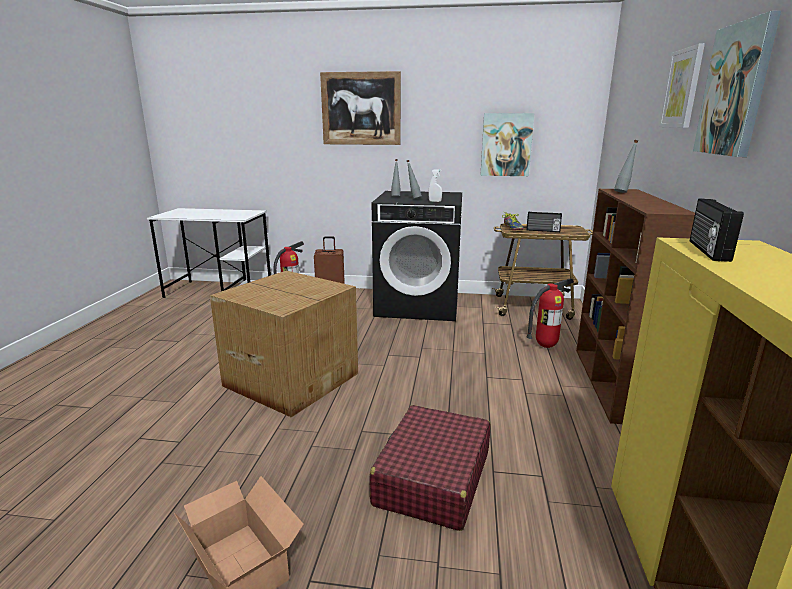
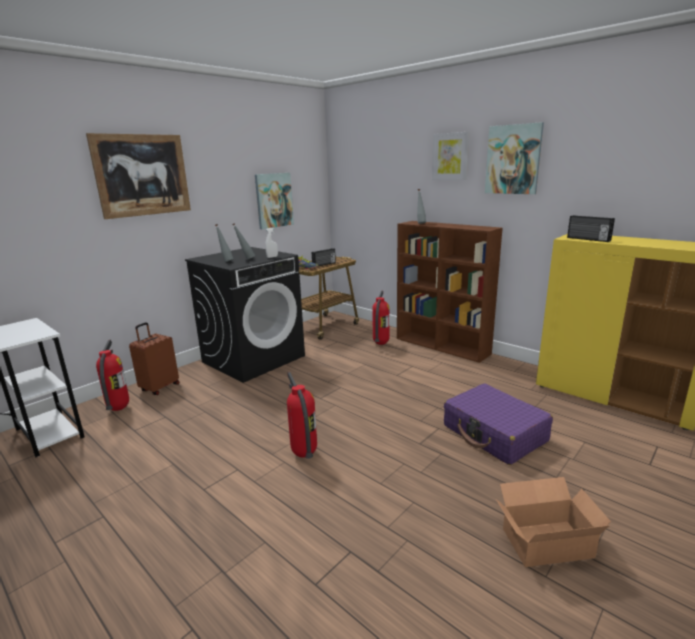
camera: 55 degrees left, 0 degrees up
(291, 378) = (303, 454): cardboard box -> fire extinguisher
(432, 478) = (494, 434): red suitcase -> purple suitcase

